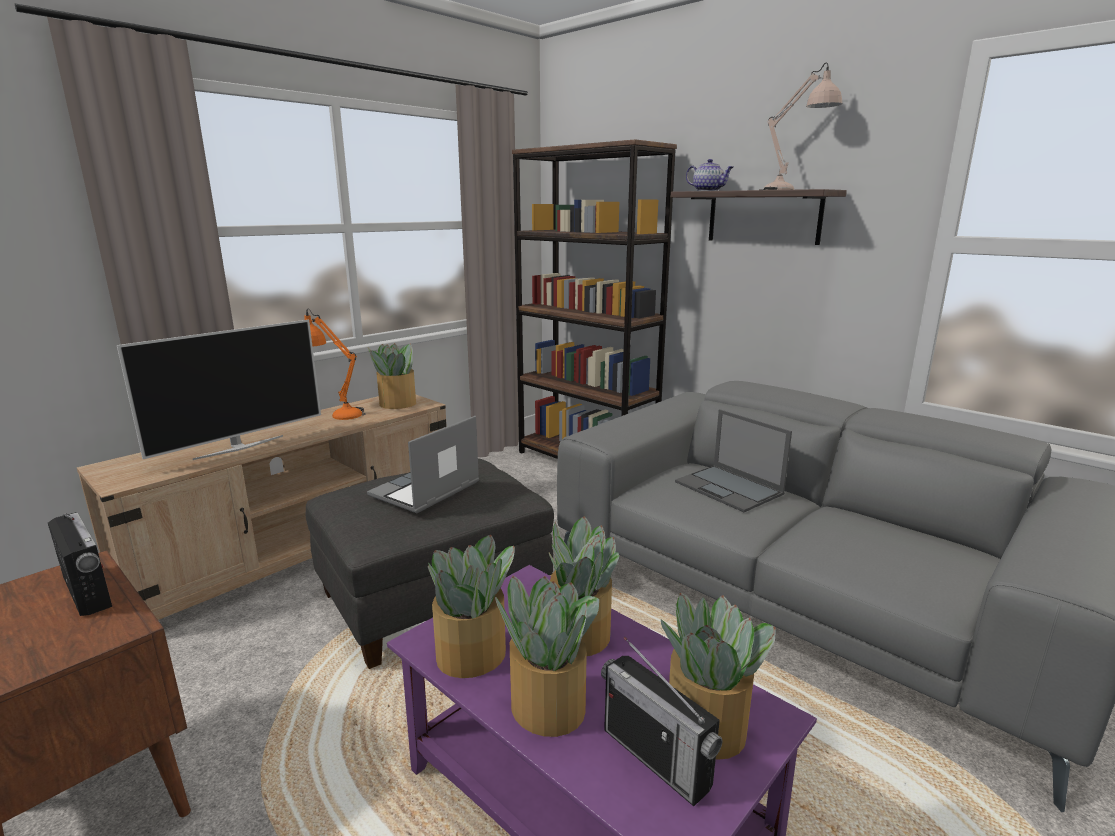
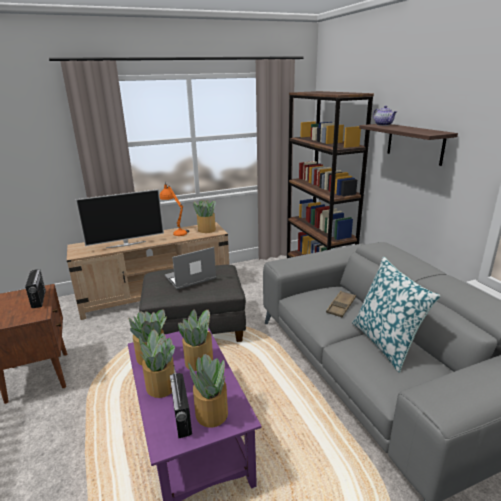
camera: 25 degrees right, 5 degrees up
(730, 488) = (341, 306): laptop -> brown tray
(794, 189) = (423, 131): beige table lamp -> none
(850, 526) = (386, 343): none -> pillow

